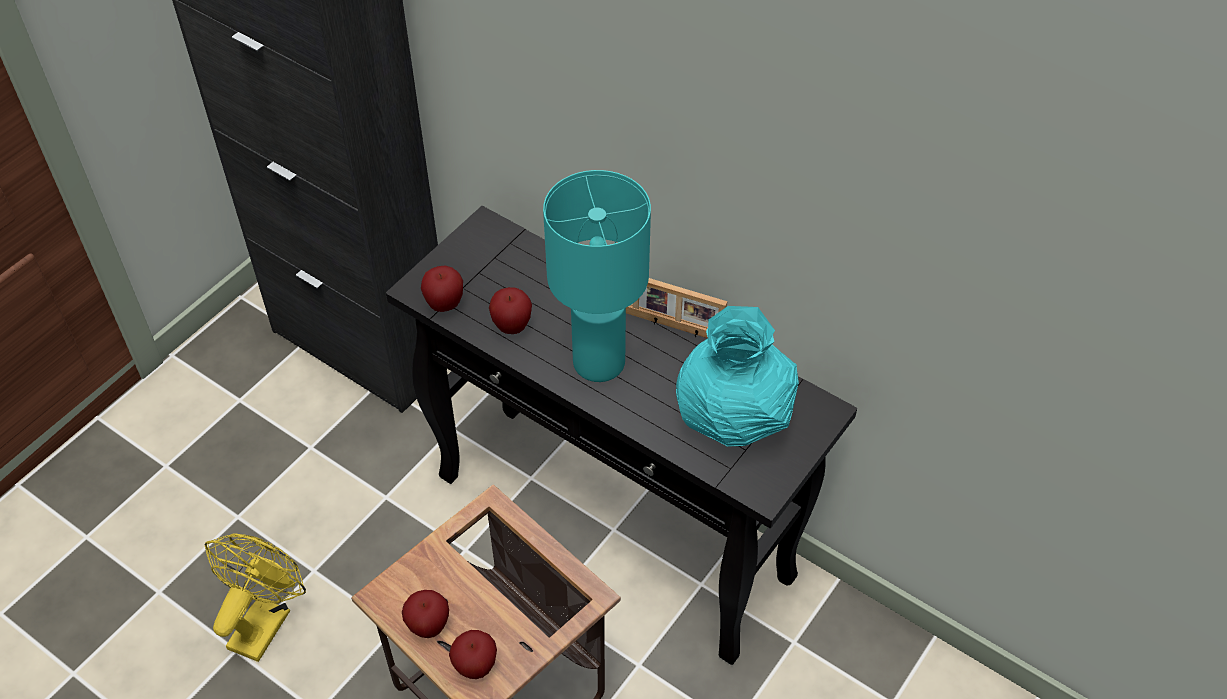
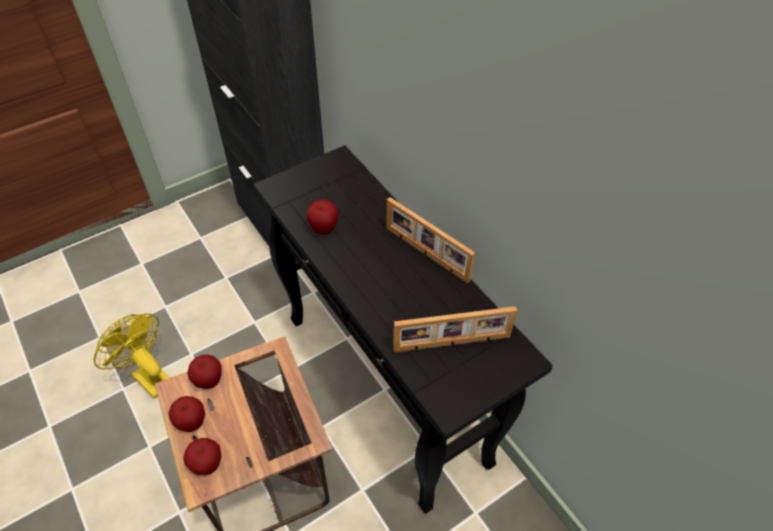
camera: 20 degrees right, 0 degrees up
(264, 620) = (148, 376): yellow fan -> yellow fan turned 90 degrees counterclockwise
(444, 305) = (286, 202): apple -> apple (209, 381)
(599, 362) = (372, 271): turquoise table lamp -> none
(735, 419) = (452, 344): turquoise vase -> picture frame

